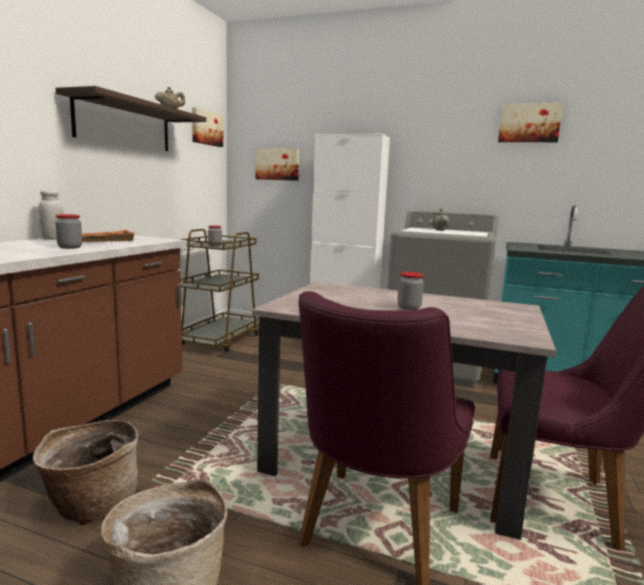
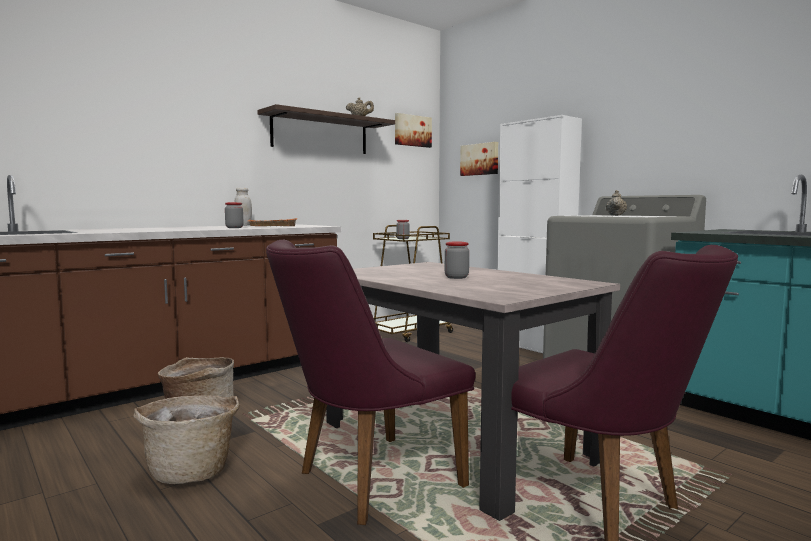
camera: 30 degrees right, 5 degrees down
(529, 123) = (744, 78): picture -> none

